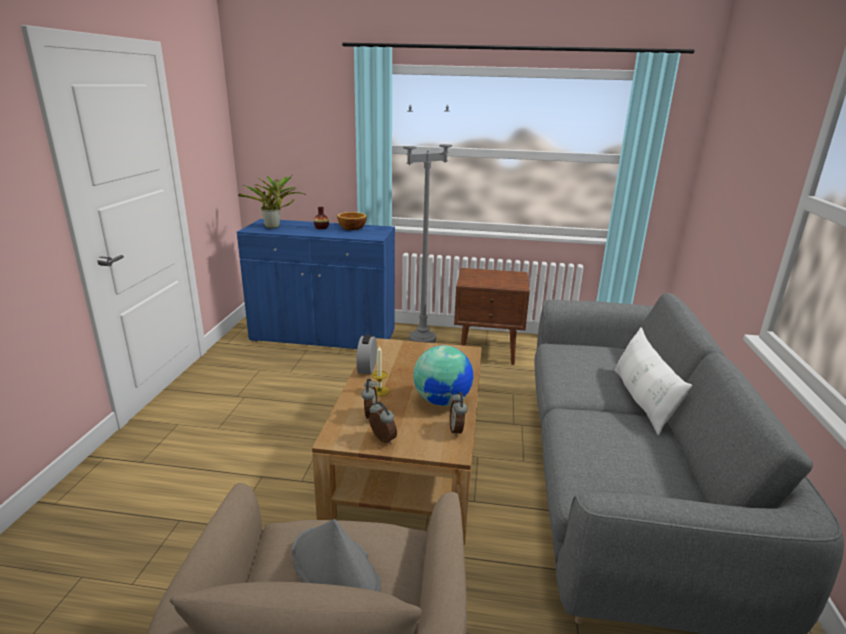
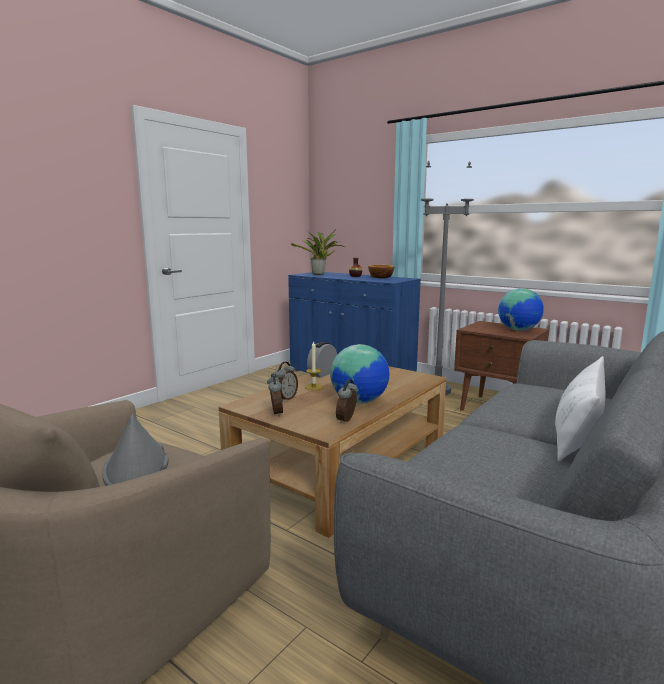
camera: 30 degrees right, 10 degrees down
(507, 278) = (519, 330): none -> globe

